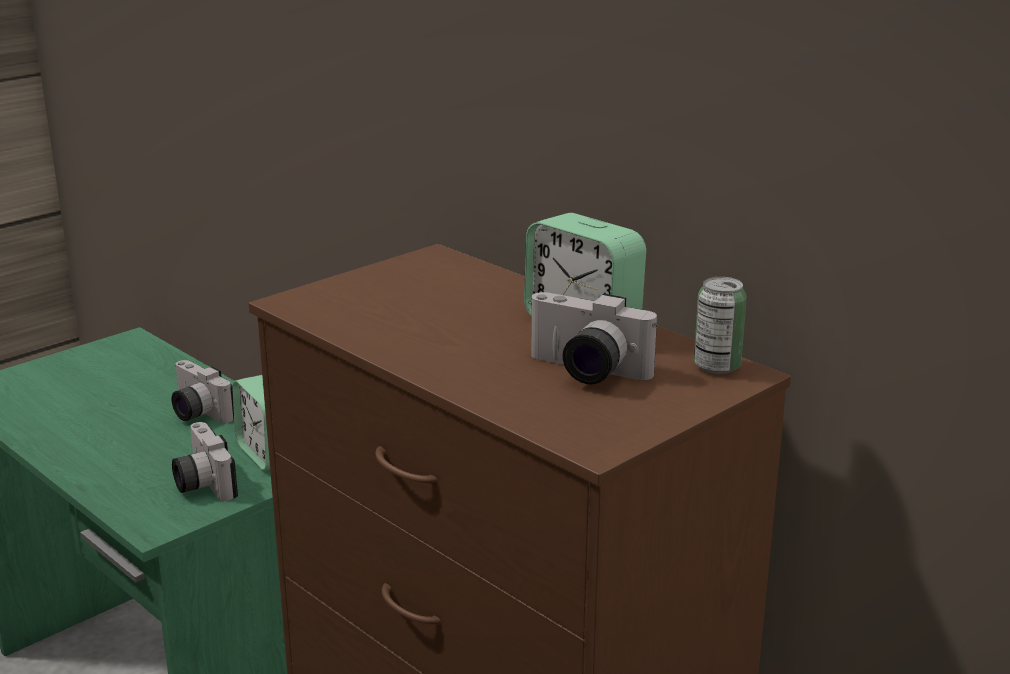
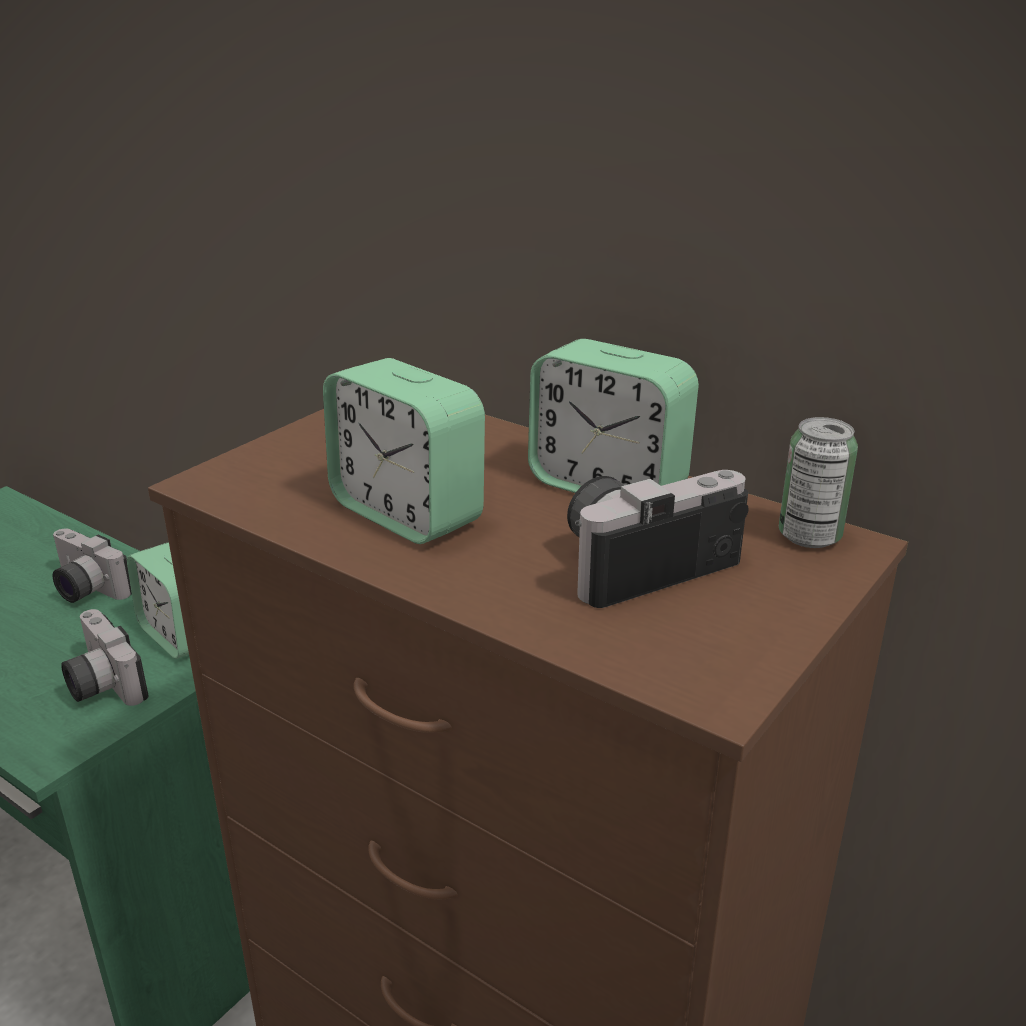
camera: 10 degrees left, 5 degrees up
(427, 331) = (407, 513): none -> alarm clock
(583, 372) = (642, 562): camera -> camera turned 135 degrees clockwise

